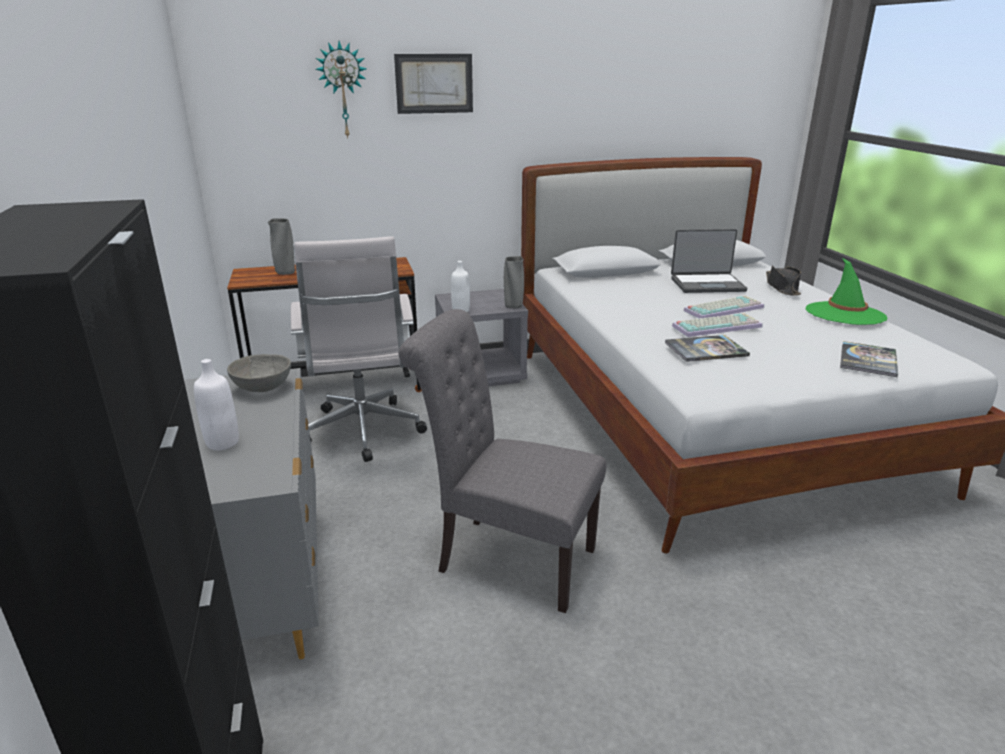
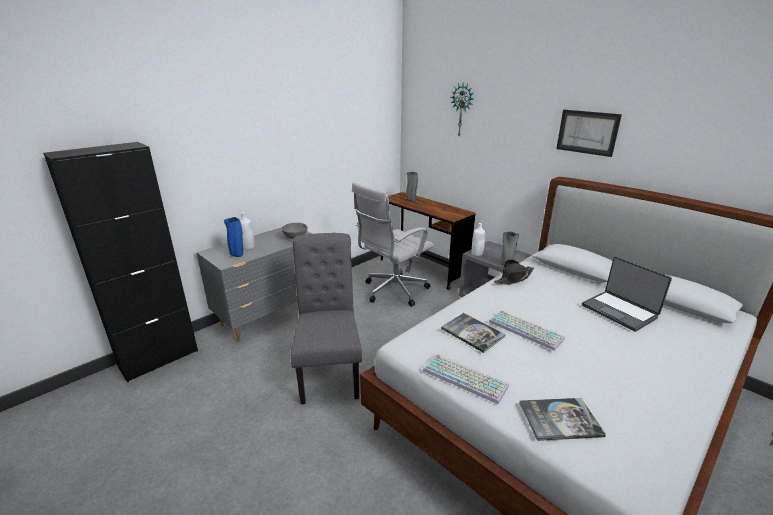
camera: 60 degrees right, 0 degrees up
(247, 461) = (237, 255): none -> blue vase
(434, 83) = (510, 111): picture -> picture (587, 132)
(723, 308) = (572, 327): keyboard -> keyboard (466, 378)
(782, 287) = (682, 348): black hat -> black hat (513, 278)
(845, 314) = (667, 395): green hat -> none

